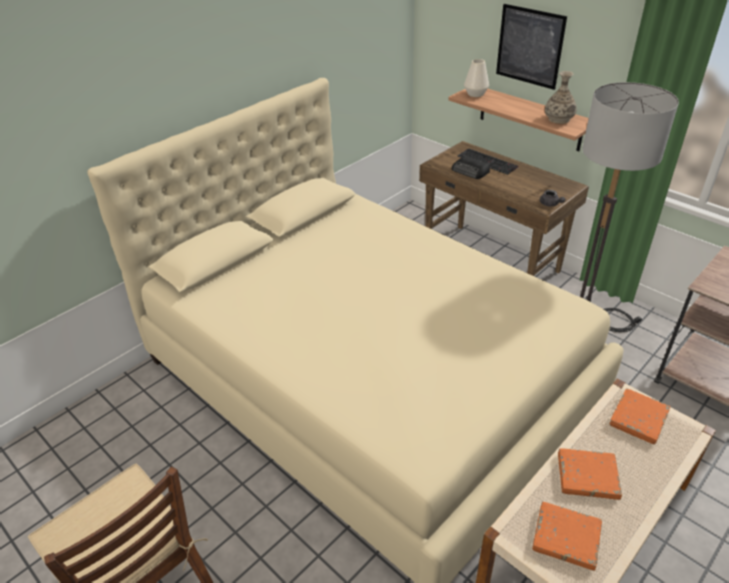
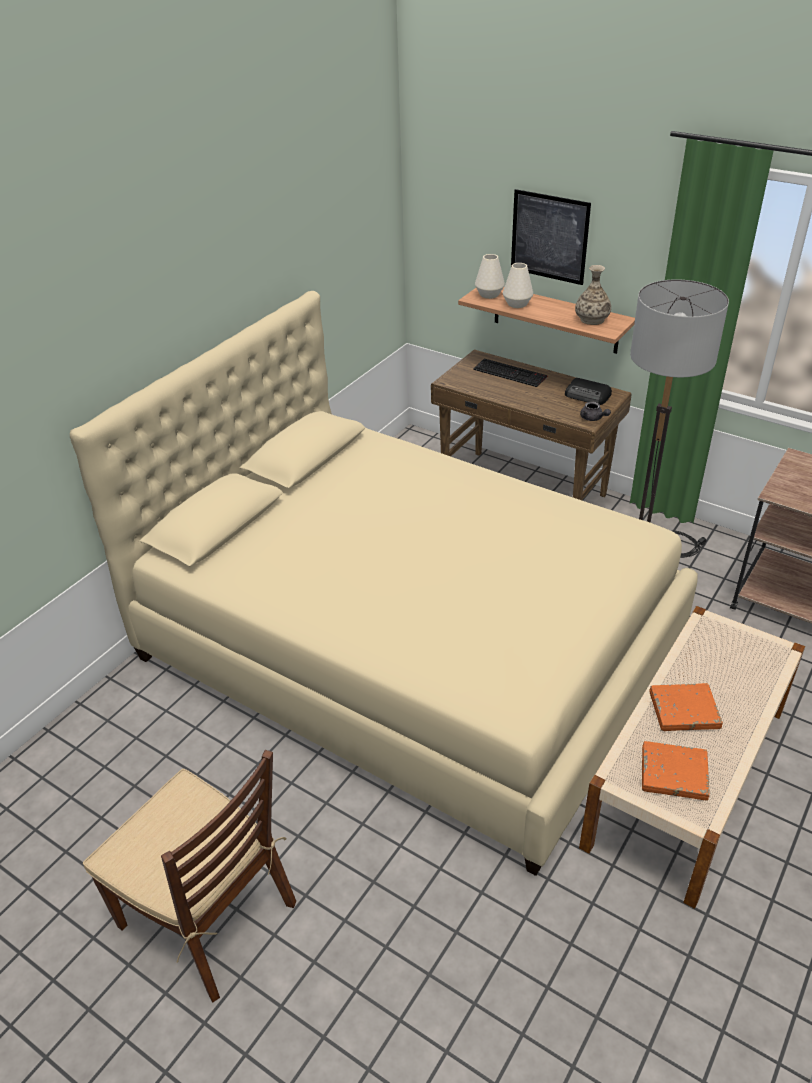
camera: 10 degrees left, 0 degrees up
(470, 171) = (493, 387): radio -> radio (588, 396)
(497, 102) = (517, 304): none -> white vase
(638, 418) = (725, 645): orange book -> none

